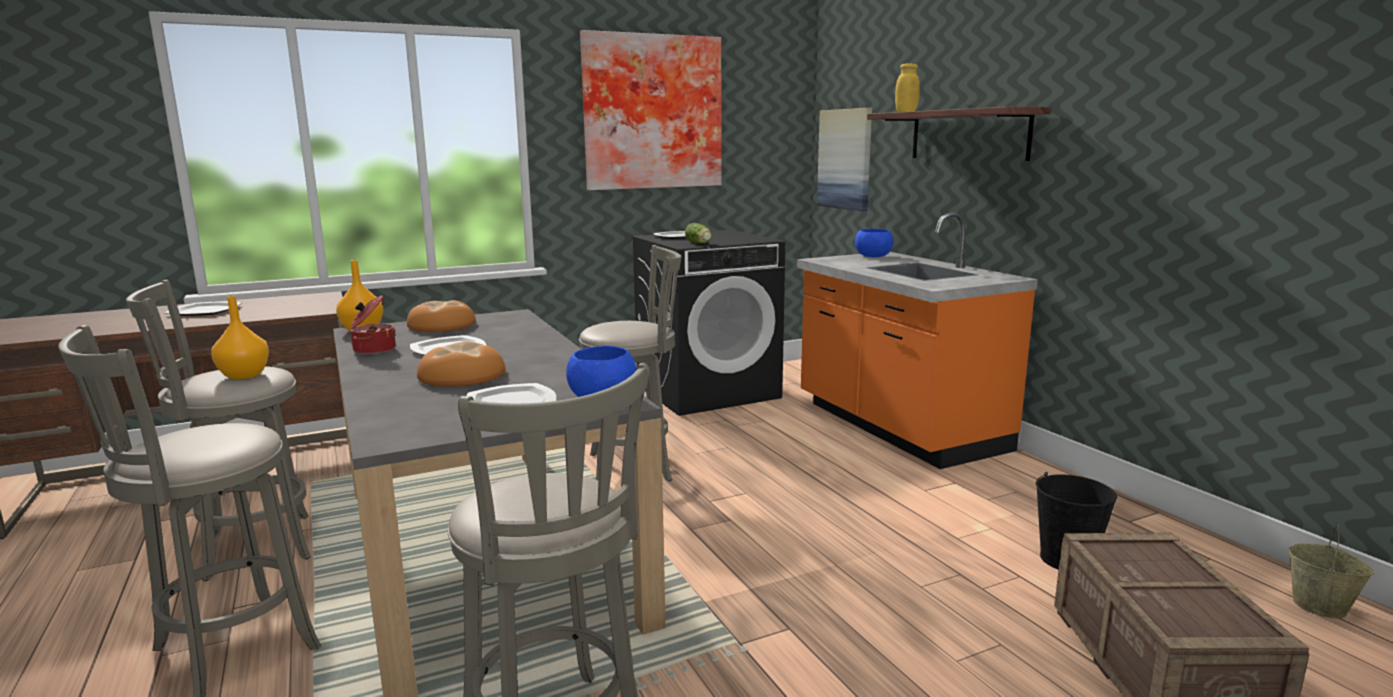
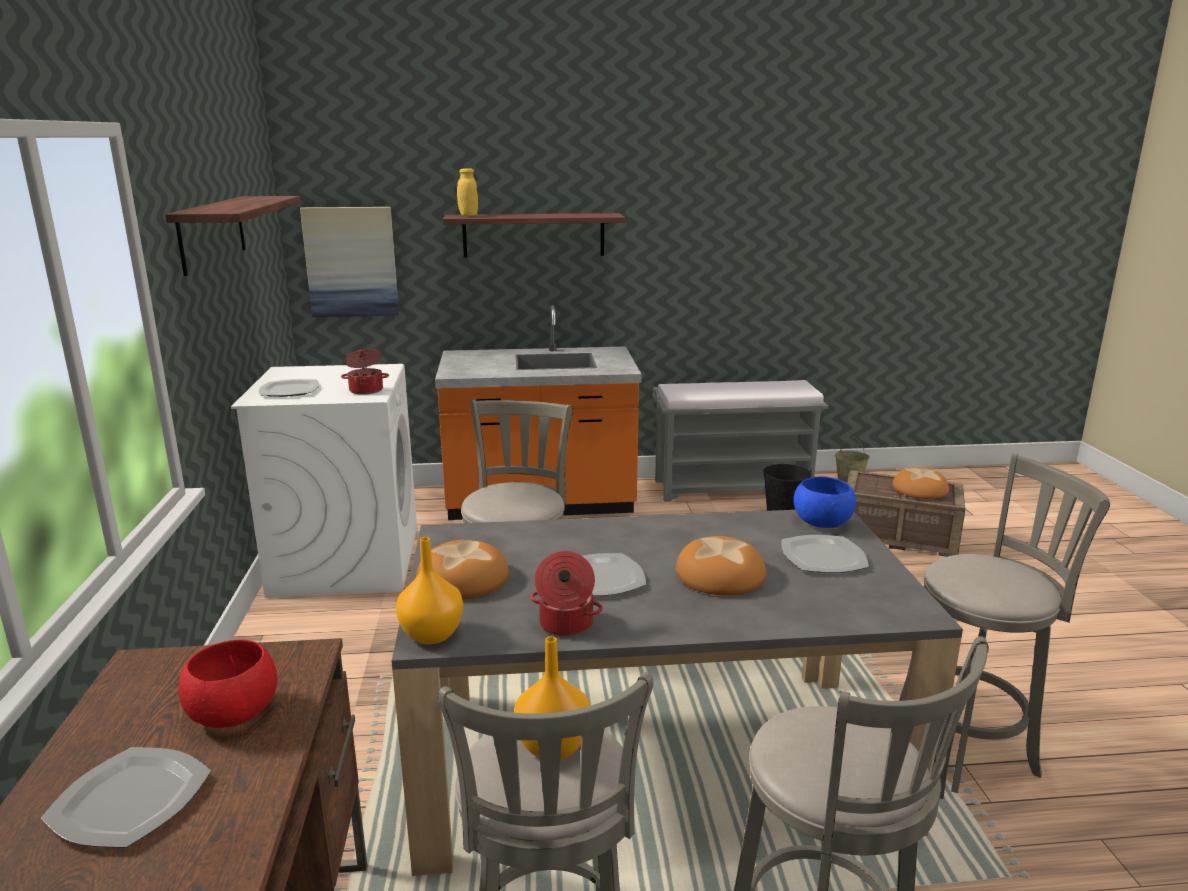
camera: 70 degrees left, 5 degrees up
(270, 310) = (232, 714): none -> red bowl
(651, 112) = (212, 233): picture -> shelf
(699, 243) = (366, 390): lettuce -> cooking pot
(708, 391) = (346, 560): black washing machine -> white washing machine
(873, 256) = (464, 358): blue bowl -> none
(1113, 514) = (733, 487): none -> grey bench
(1188, 597) = (919, 489): none -> bread

